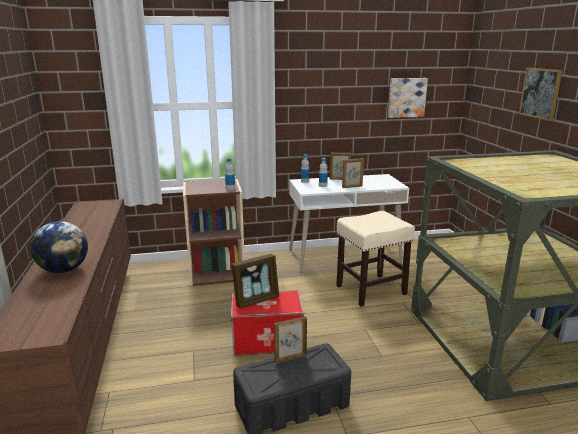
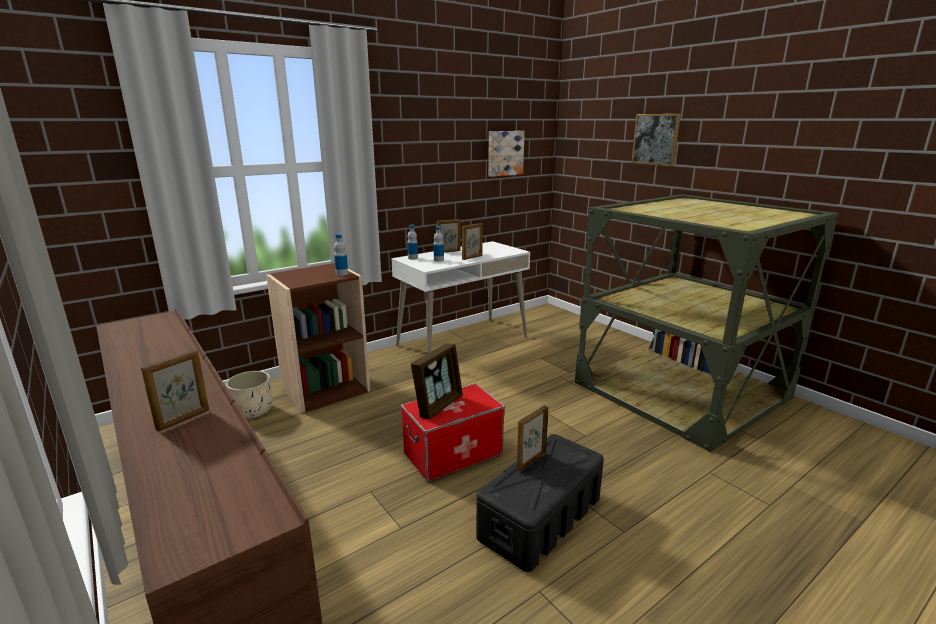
camera: 25 degrees left, 0 degrees up
(64, 270) = (184, 419): globe -> picture frame
(162, 277) = (253, 411): none -> beige planter
(370, 290) = (519, 371): beige stool -> none

